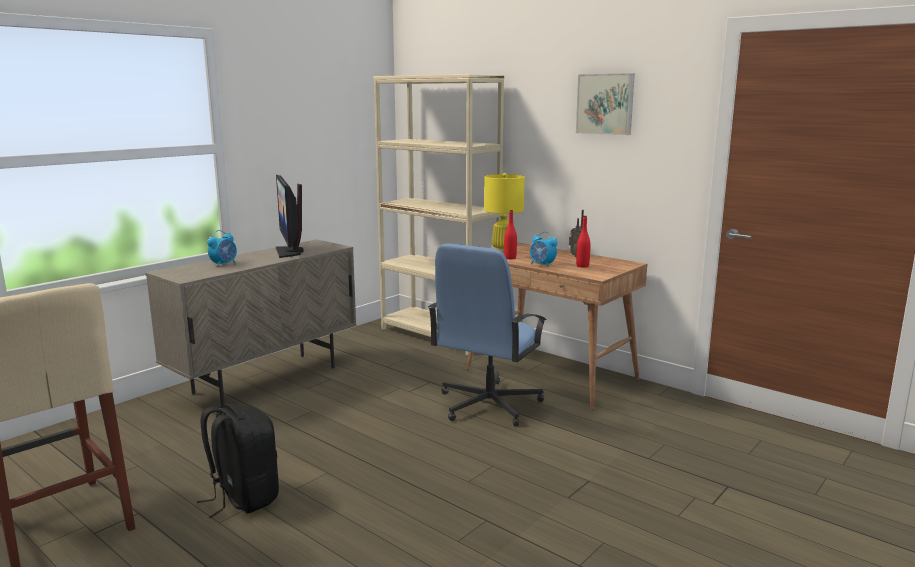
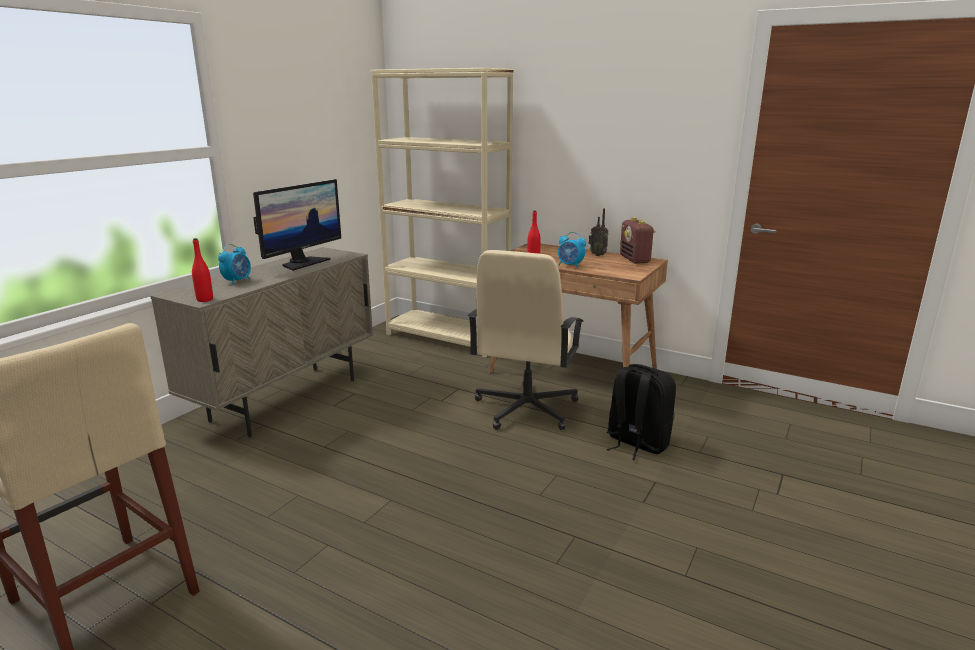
camera: 10 degrees left, 5 degrees up
(243, 498) = (310, 540): black backpack -> black backpack (636, 443)
(289, 252) = (302, 263): monitor -> monitor turned 120 degrees counterclockwise
(488, 405) = (525, 409): blue office chair -> beige office chair
(503, 250) = (521, 251): yellow table lamp -> none
(582, 266) = (609, 265): red bottle -> red bottle (205, 299)
(606, 104) = (625, 99): picture -> none
(612, 262) = (635, 260): none -> radio

